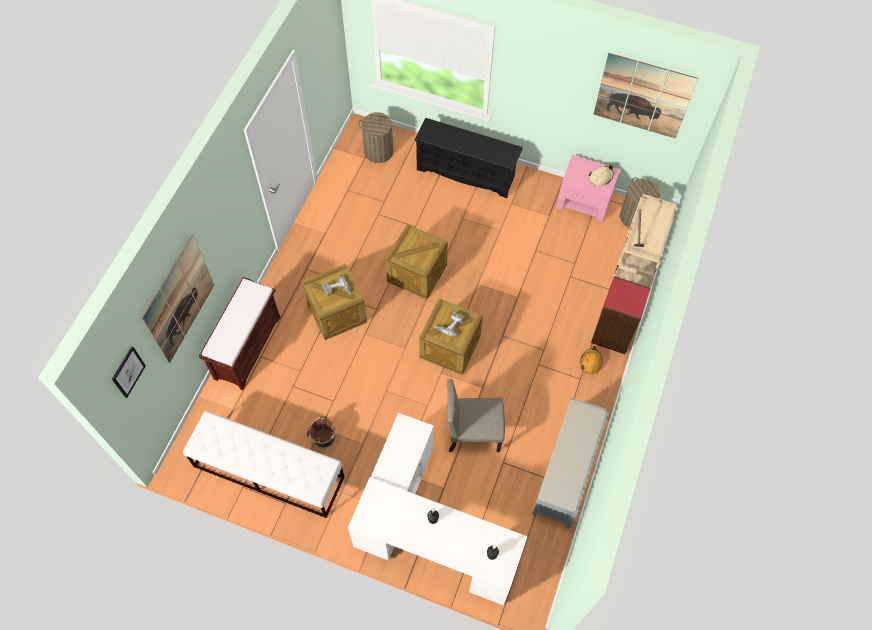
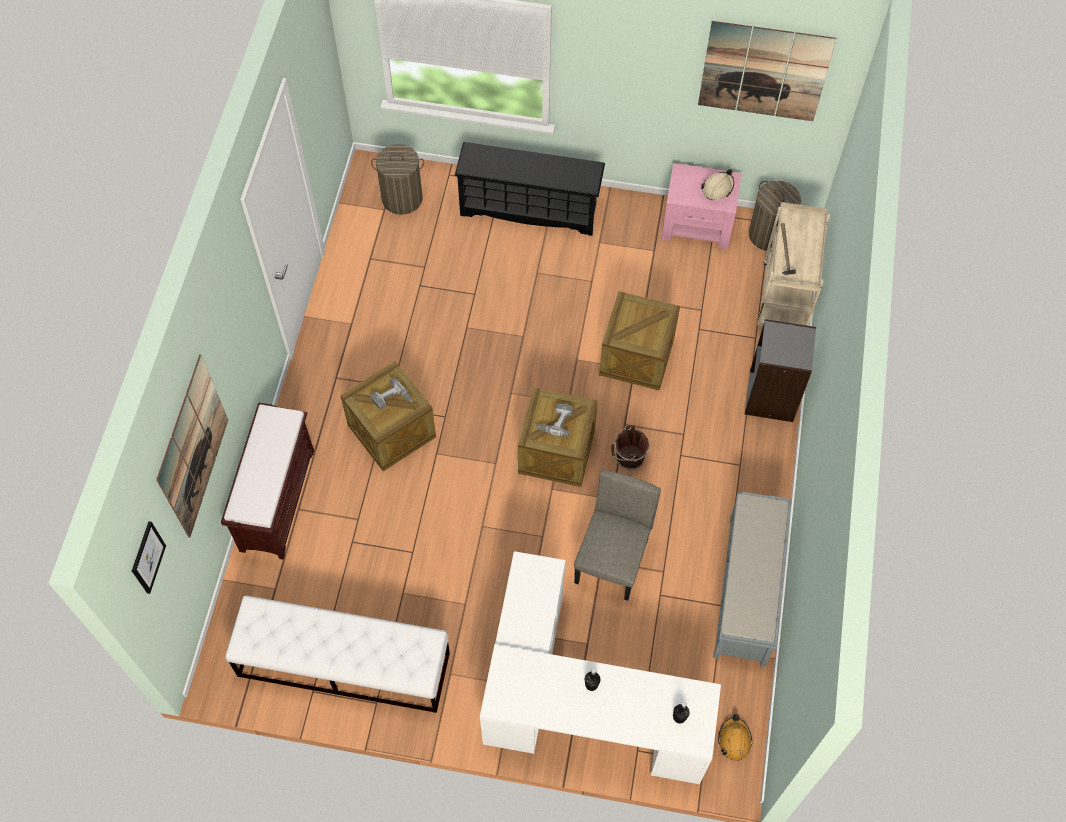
camera: 10 degrees left, 0 degrees up
(323, 438) = (409, 606): brown bucket -> brown bucket (628, 458)
(417, 273) = (490, 358): crate -> crate (636, 357)
(473, 432) = (612, 561): beige chair -> beige chair turned 120 degrees clockwise
(591, 362) = (750, 441): orange hard hat -> orange hard hat (734, 740)
(613, 333) = (772, 397): red bookcase -> grey bookcase

